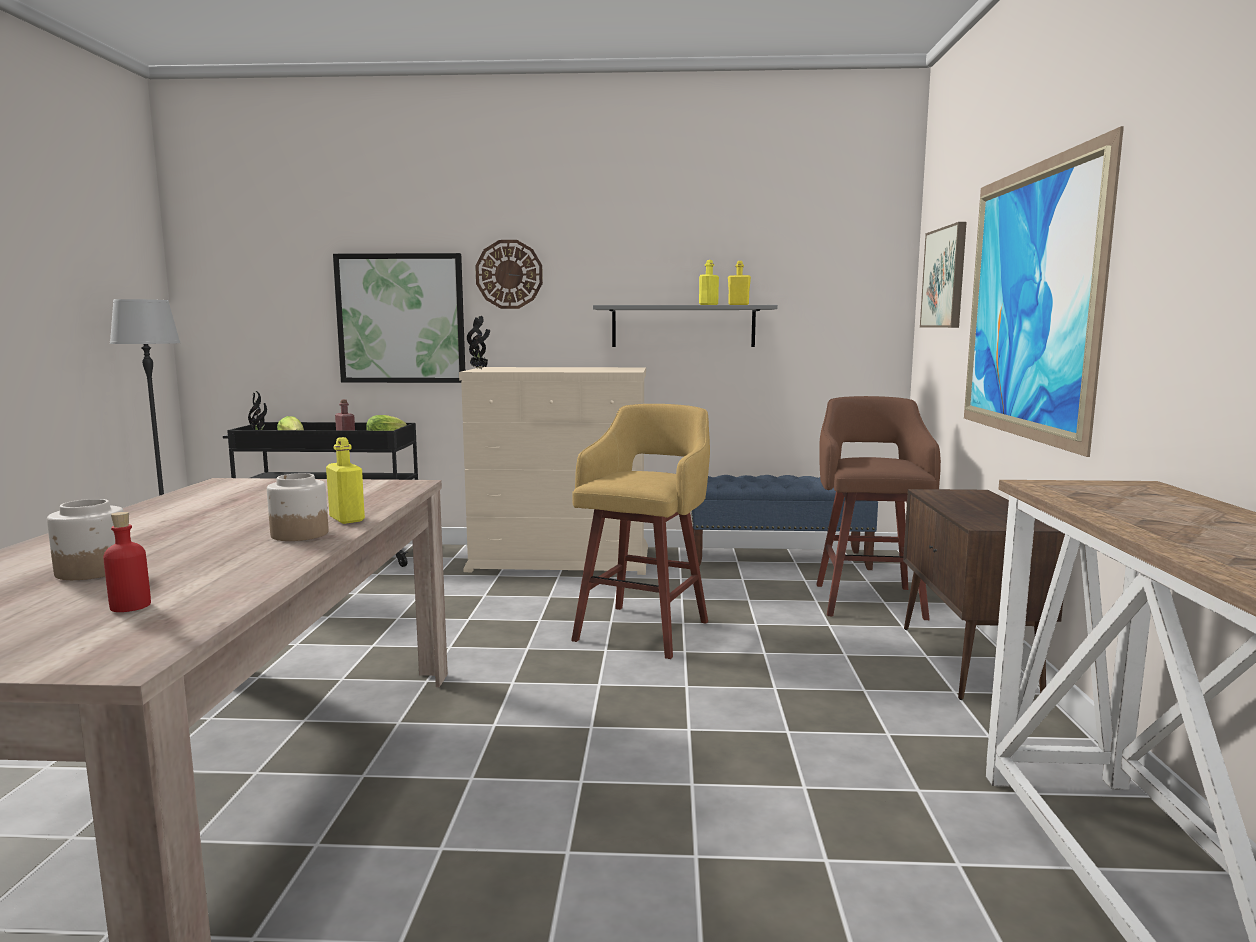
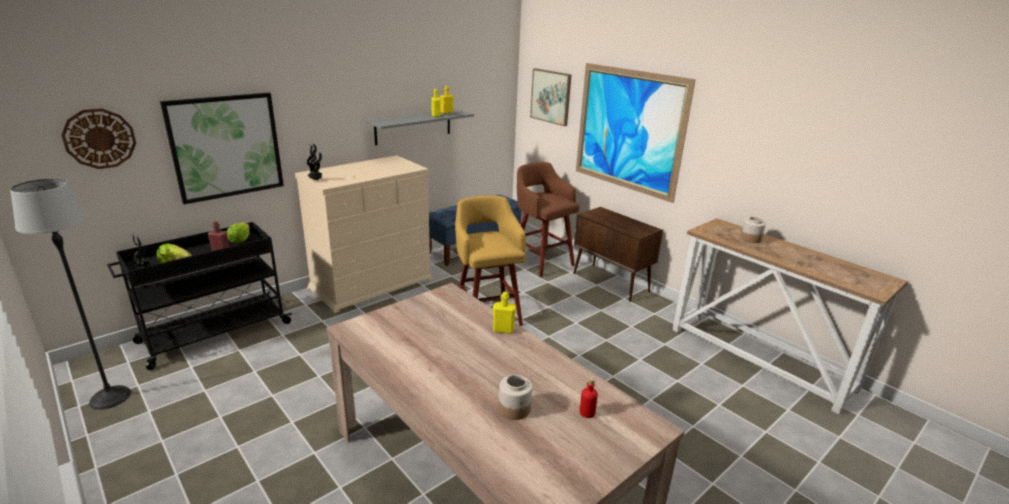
camera: 45 degrees left, 15 degrees up
(299, 534) = (516, 348): jar -> jar (750, 239)
(509, 274) = (305, 104): wall clock -> wall clock (99, 138)

